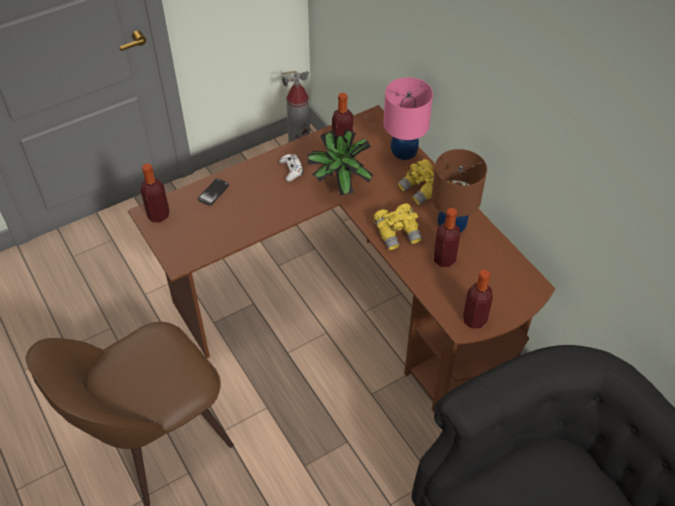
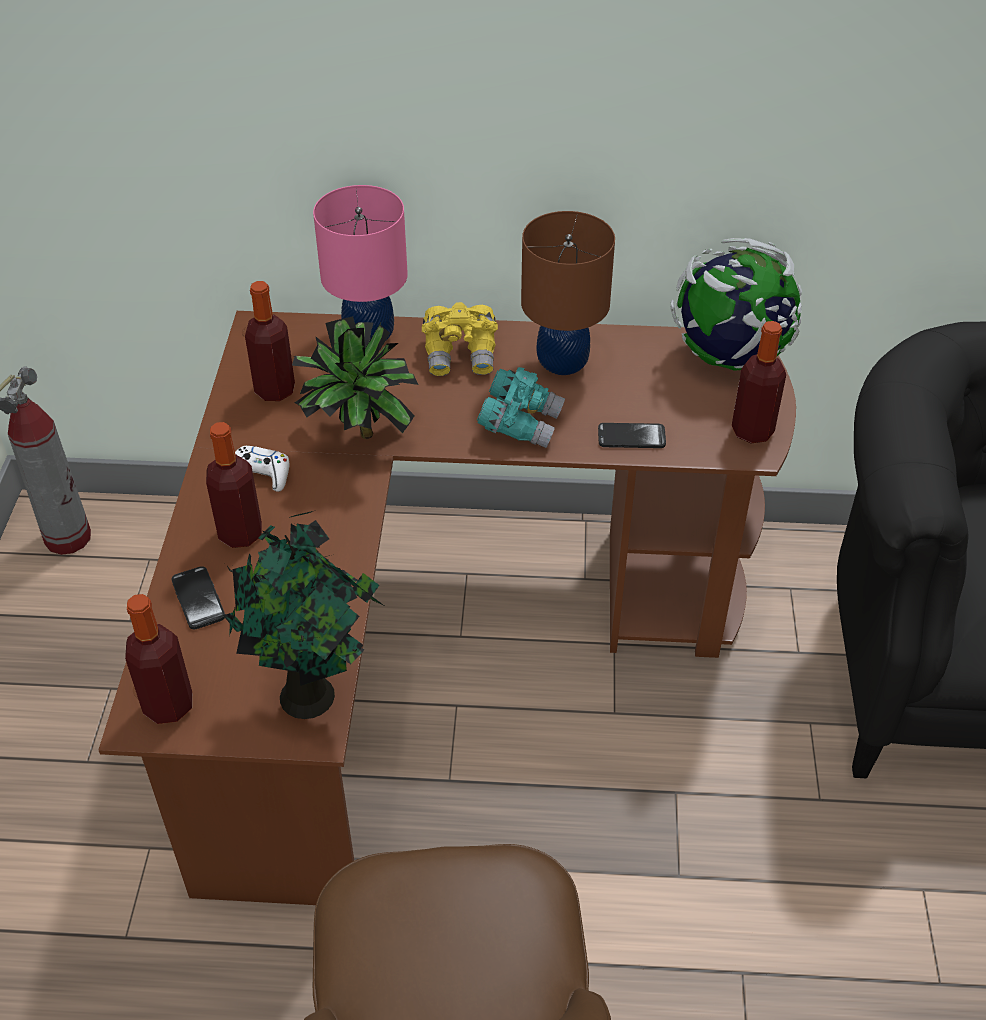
camera: 55 degrees left, 5 degrees down
(194, 253) = (312, 696): none -> potted plant
(397, 233) = (520, 423): yellow binoculars -> turquoise binoculars
(426, 276) = (631, 437): none -> phone
(444, 259) = (616, 403): bottle -> bottle (240, 533)
(520, 286) = (729, 358): none -> globe

